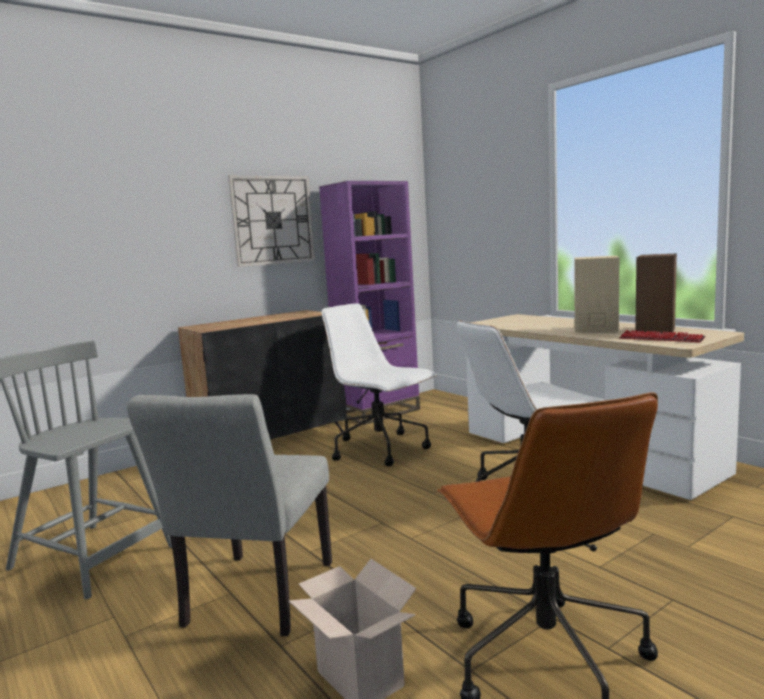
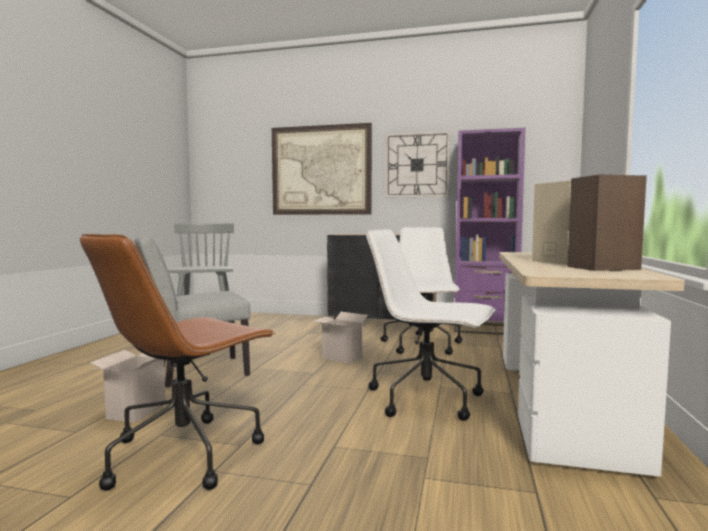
camera: 50 degrees right, 5 degrees down
(131, 229) = (321, 170): none -> picture
(355, 496) = (340, 358): none -> cardboard box
(661, 339) = (558, 270): keyboard -> none

